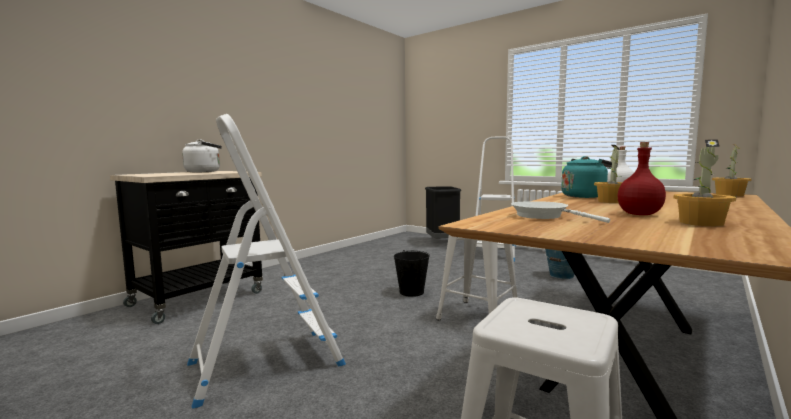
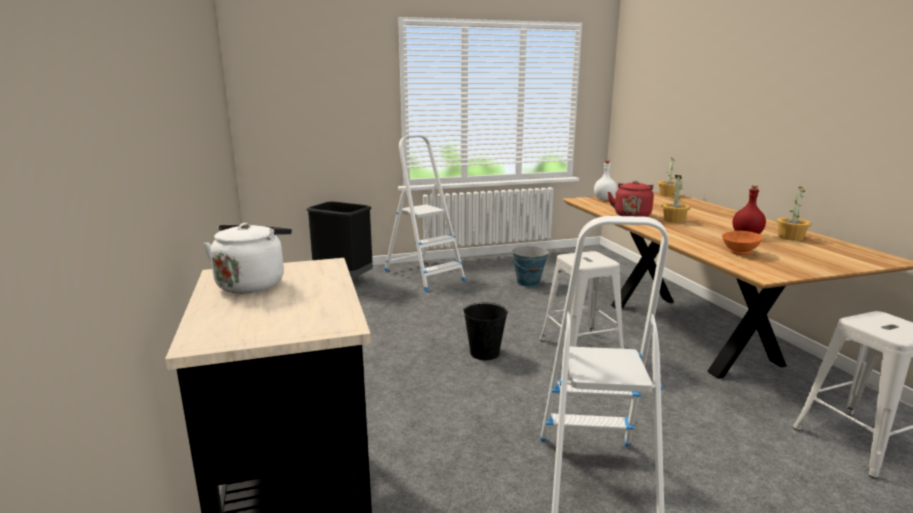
camera: 55 degrees left, 10 degrees up
(543, 216) = (738, 252): white frying pan -> orange bowl
(585, 196) = (631, 215): turquoise kettle -> red kettle

